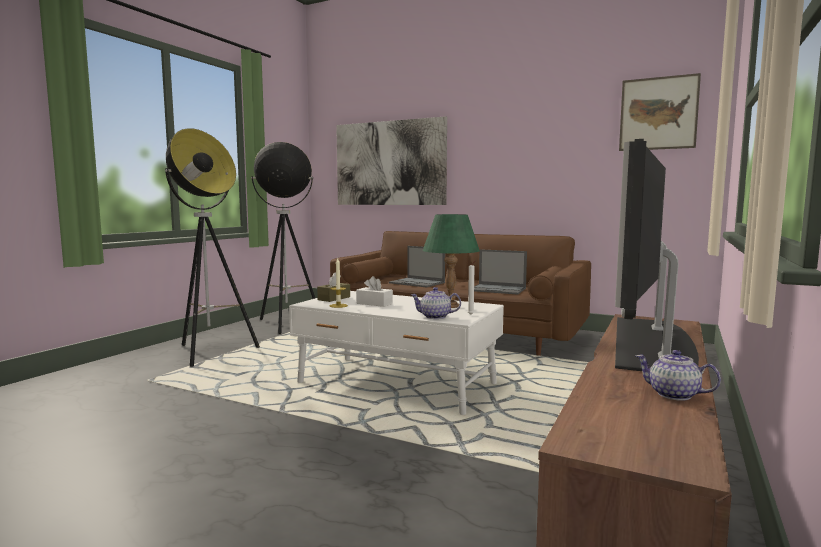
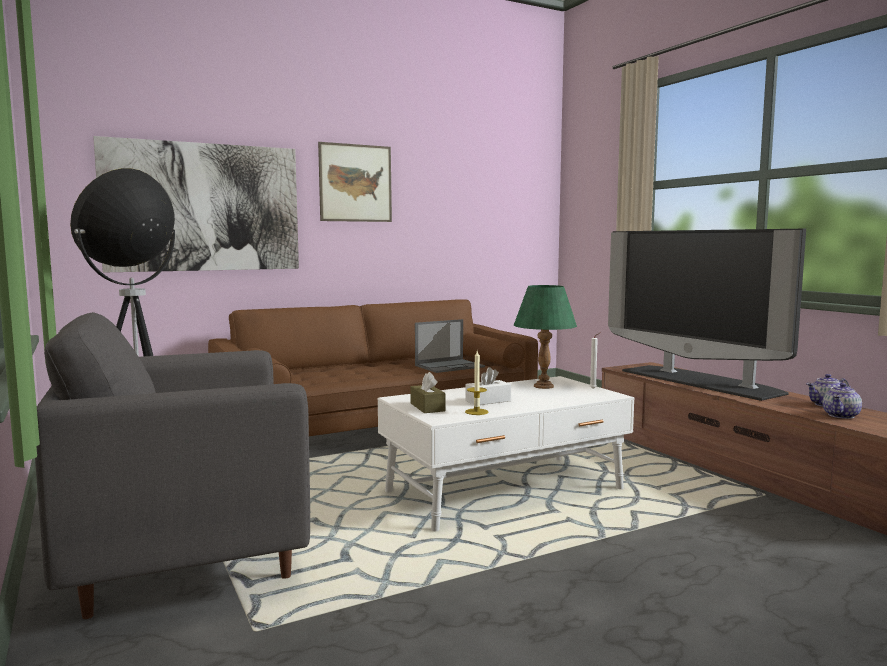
camera: 55 degrees left, 0 degrees up
(210, 352) = (185, 562): floor lamp -> grey armchair
(417, 283) = (350, 375): laptop -> none
(435, 317) = (587, 397): teapot -> teapot (841, 416)
(658, 113) = (511, 176): picture -> picture (355, 183)

